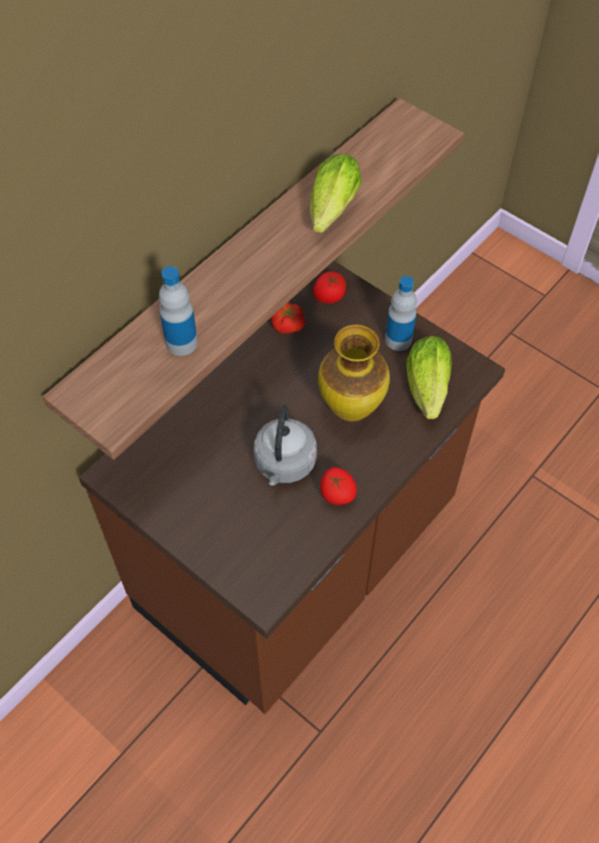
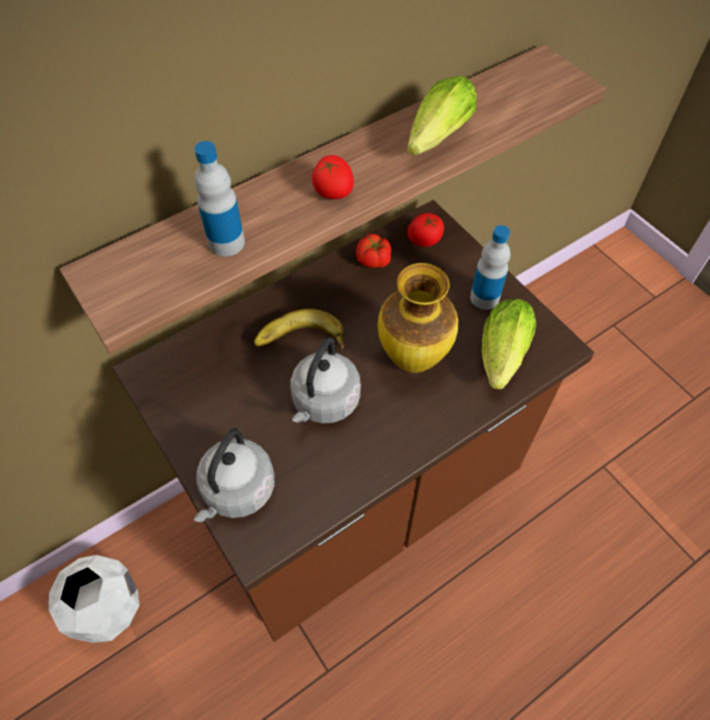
camera: 15 degrees right, 0 degrees up
(81, 731) = (107, 607): none -> white planter
(233, 558) = (237, 491): none -> grey kettle
(245, 416) = (300, 342): none -> banana
(337, 494) = (370, 447): tomato -> tomato (333, 191)

